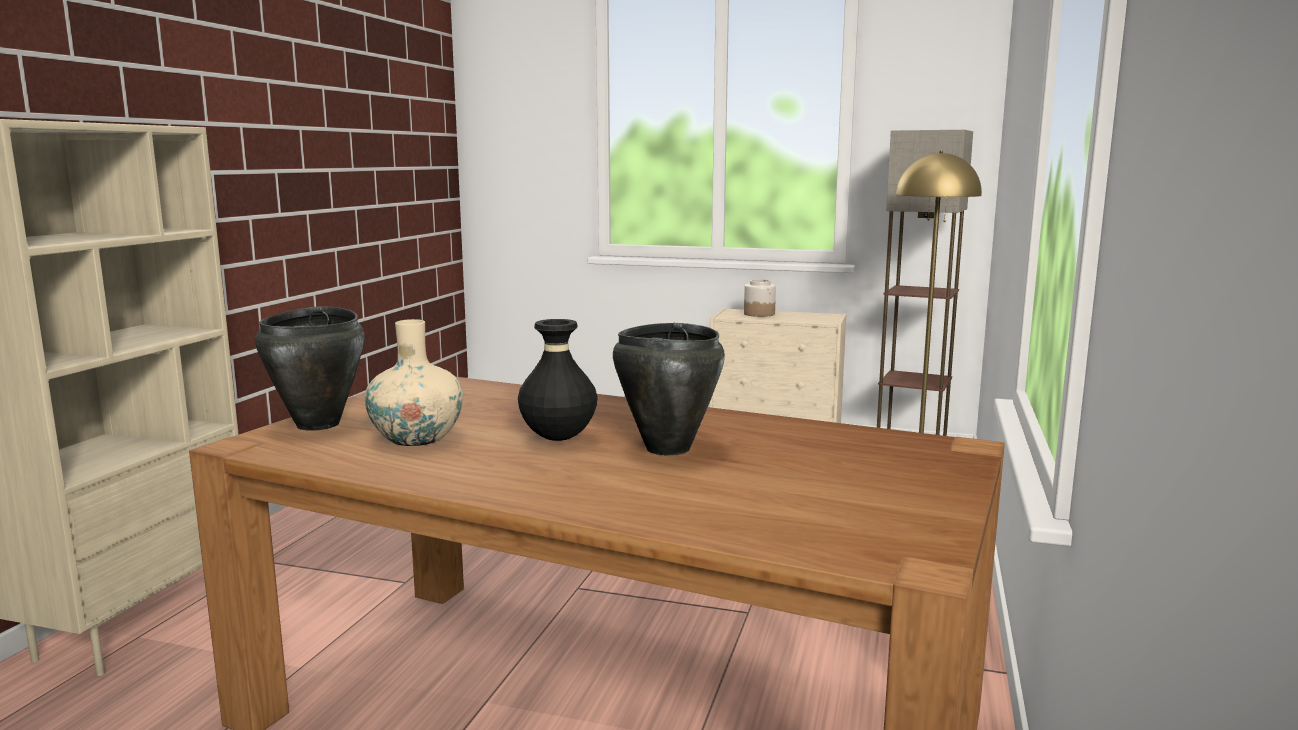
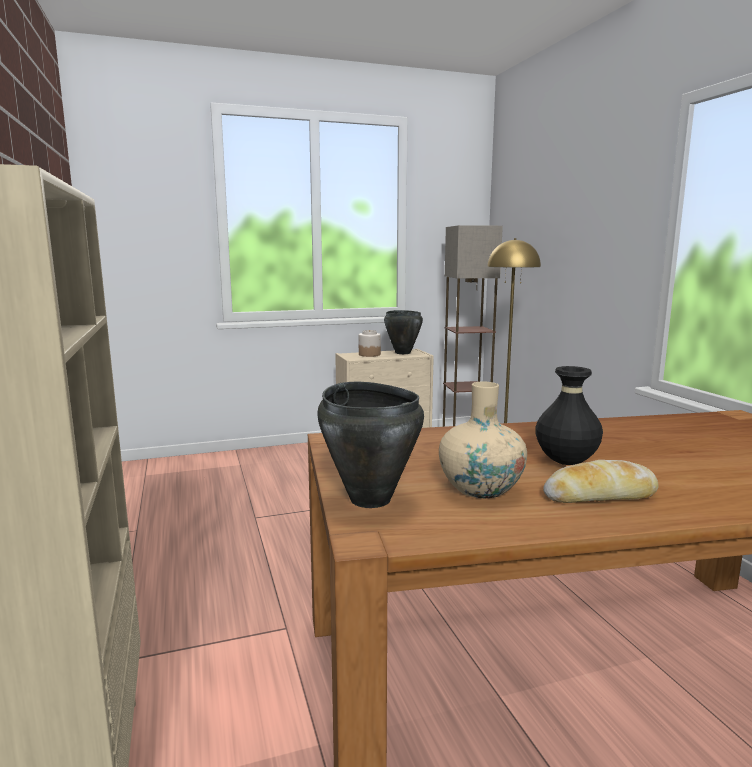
camera: 35 degrees left, 0 degrees up
(494, 466) = (599, 495): none -> bread
(667, 448) = (637, 453): black cooking pot -> black cooking pot (402, 353)

